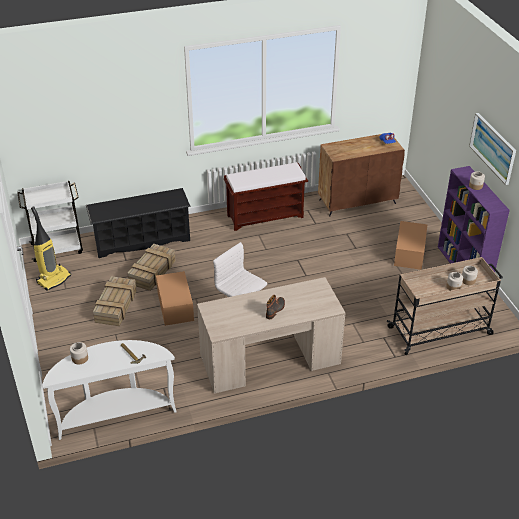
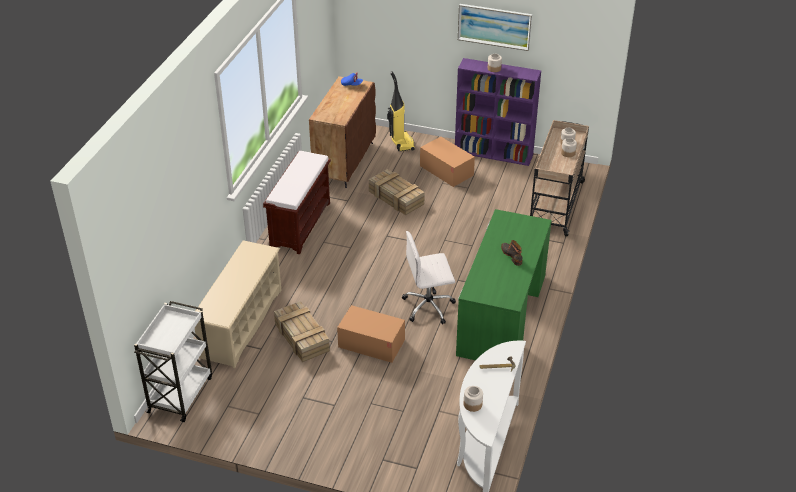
camera: 55 degrees left, 0 degrees up
(54, 279) = (232, 417): vacuum cleaner -> vacuum cleaner (401, 143)
(116, 305) = (327, 385): crate -> crate (395, 197)
(142, 240) = (241, 323): black shoe rack -> beige shoe rack
(269, 359) = (501, 314): beige desk -> green desk

